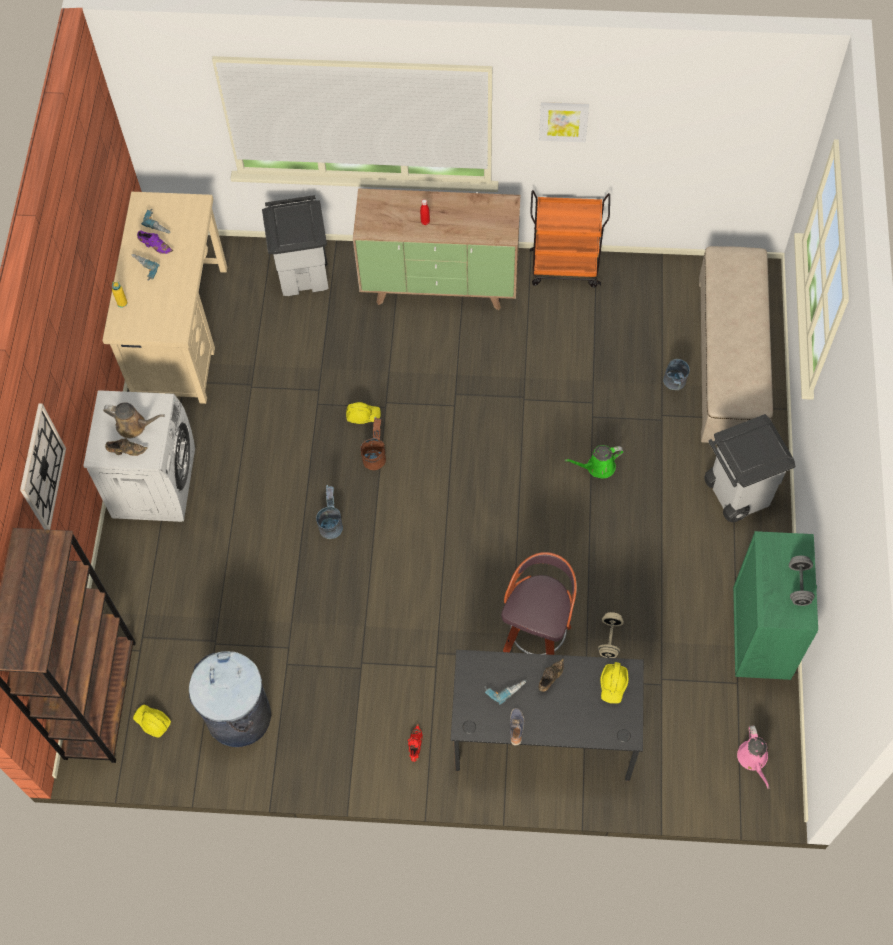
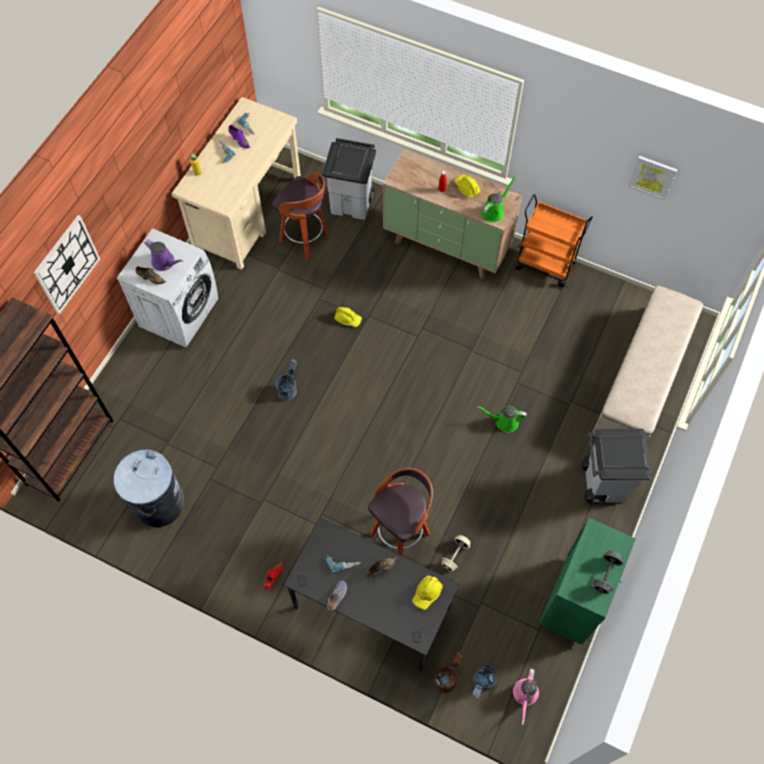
camera: 20 degrees right, 0 degrees up
(134, 425) = (165, 262): brown watering can -> purple watering can
(152, 722) = (97, 482): yellow hard hat -> yellow hard hat (467, 188)
(268, 338) = (306, 239): none -> stool
(375, 456) = (343, 351): brown bucket -> brown bucket (447, 678)
(497, 227) = (494, 211): none -> green watering can
(563, 121) = (570, 144): picture -> picture (652, 177)
(674, 384) = (590, 381): grey bucket -> grey bucket (481, 683)

